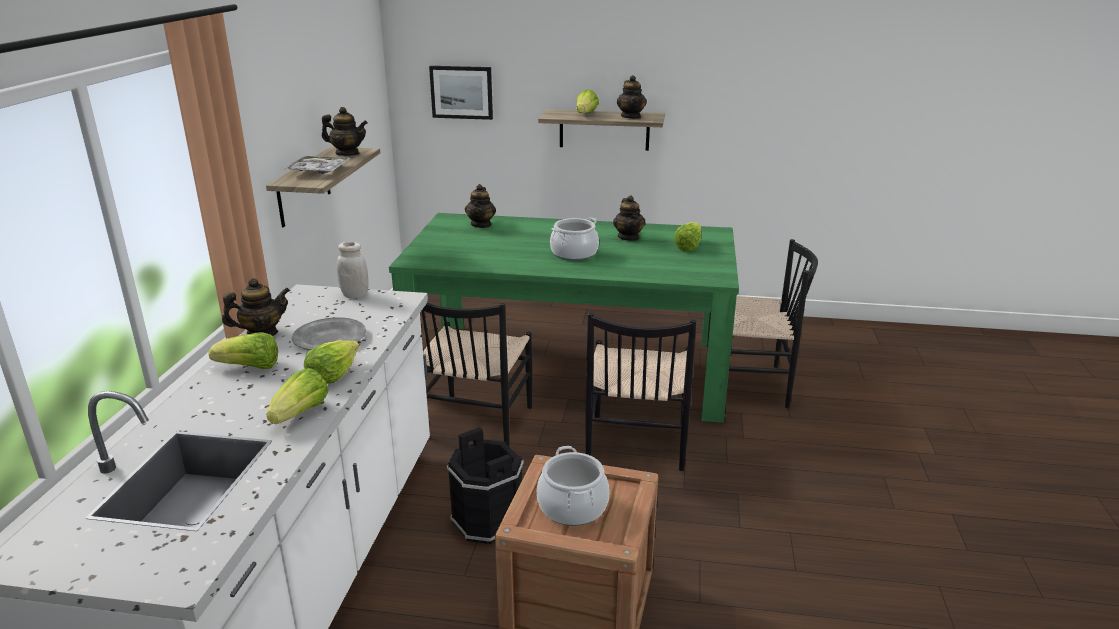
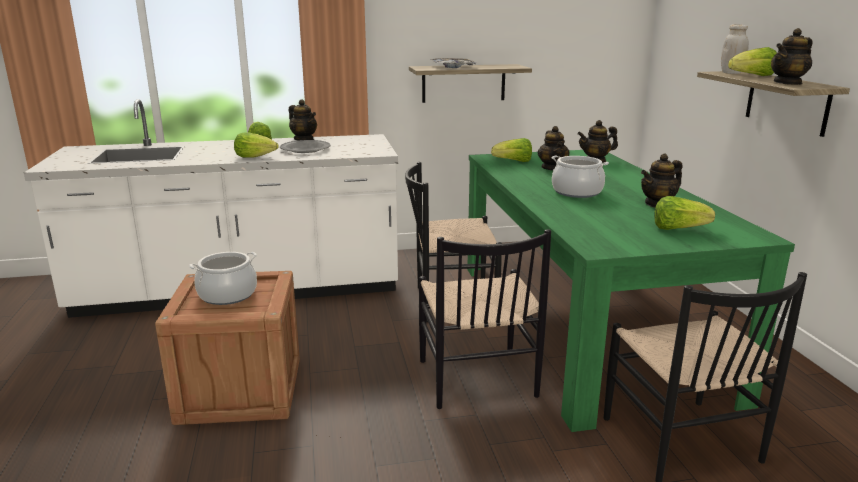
camera: 70 degrees right, 5 degrees down
(301, 413) = (205, 159): lettuce -> lettuce (513, 162)
(347, 154) = (503, 66): teapot -> teapot (552, 168)
(355, 295) = (377, 144): white jar -> white jar (731, 73)
(461, 92) = (690, 47): picture -> none
(488, 519) = (329, 334): black bucket -> none
(636, 446) = (478, 382): black chair -> black chair turned 90 degrees counterclockwise

